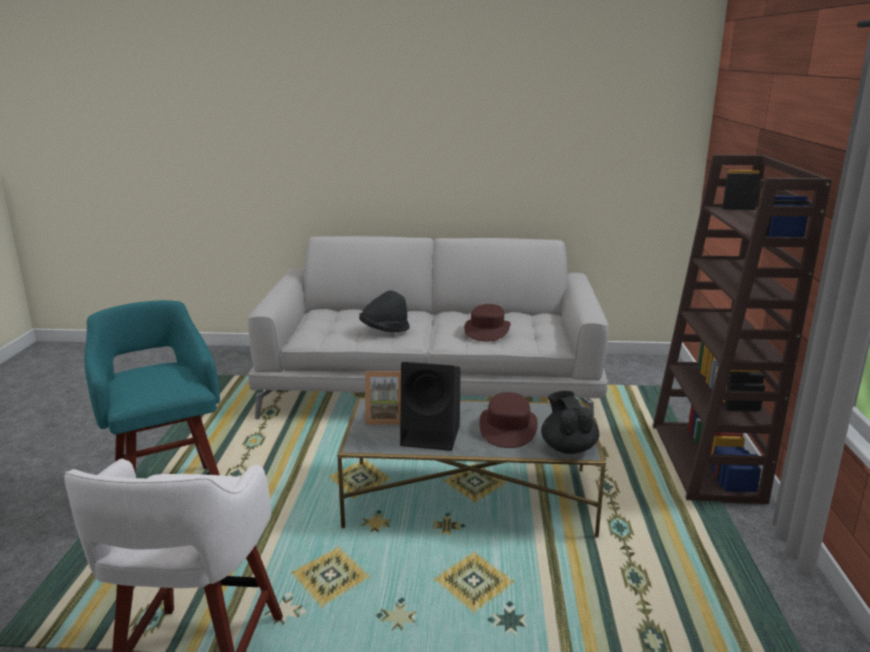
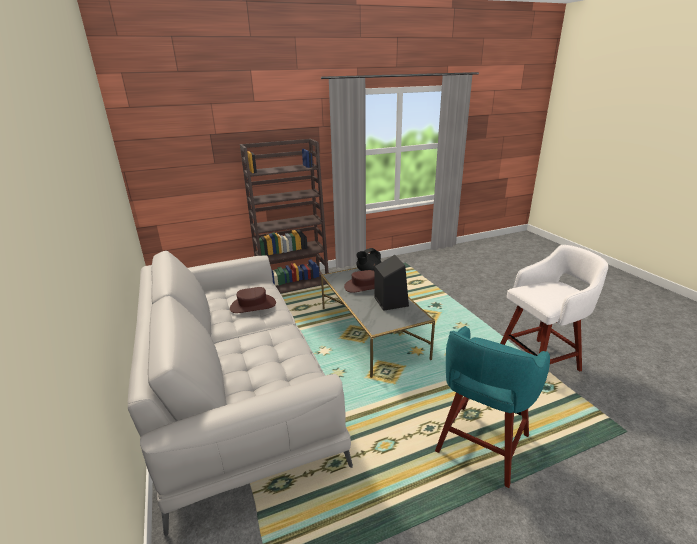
camera: 115 degrees left, 5 degrees up
(384, 330) = (275, 345): black hat -> none
(385, 418) = (387, 319): picture frame -> none

